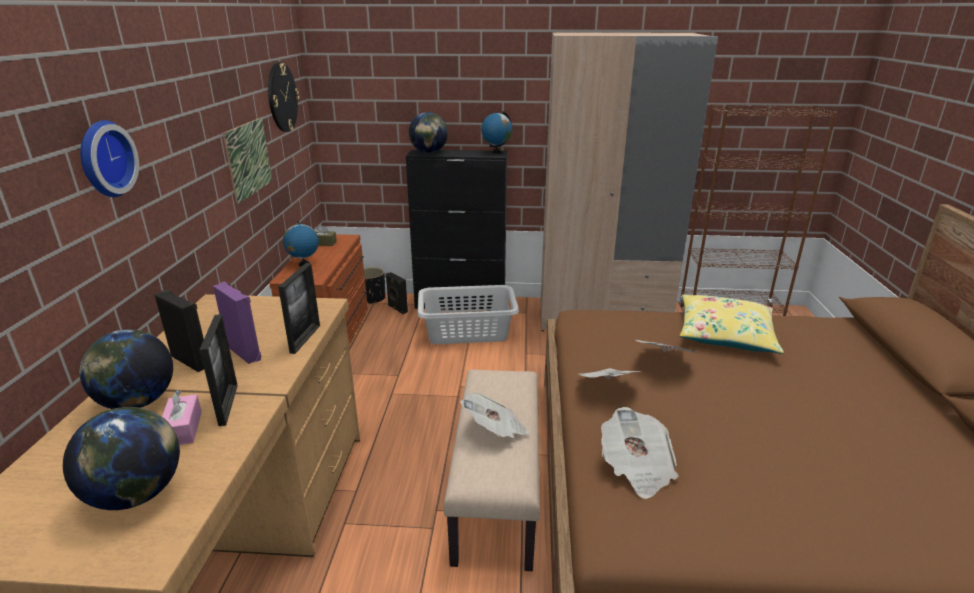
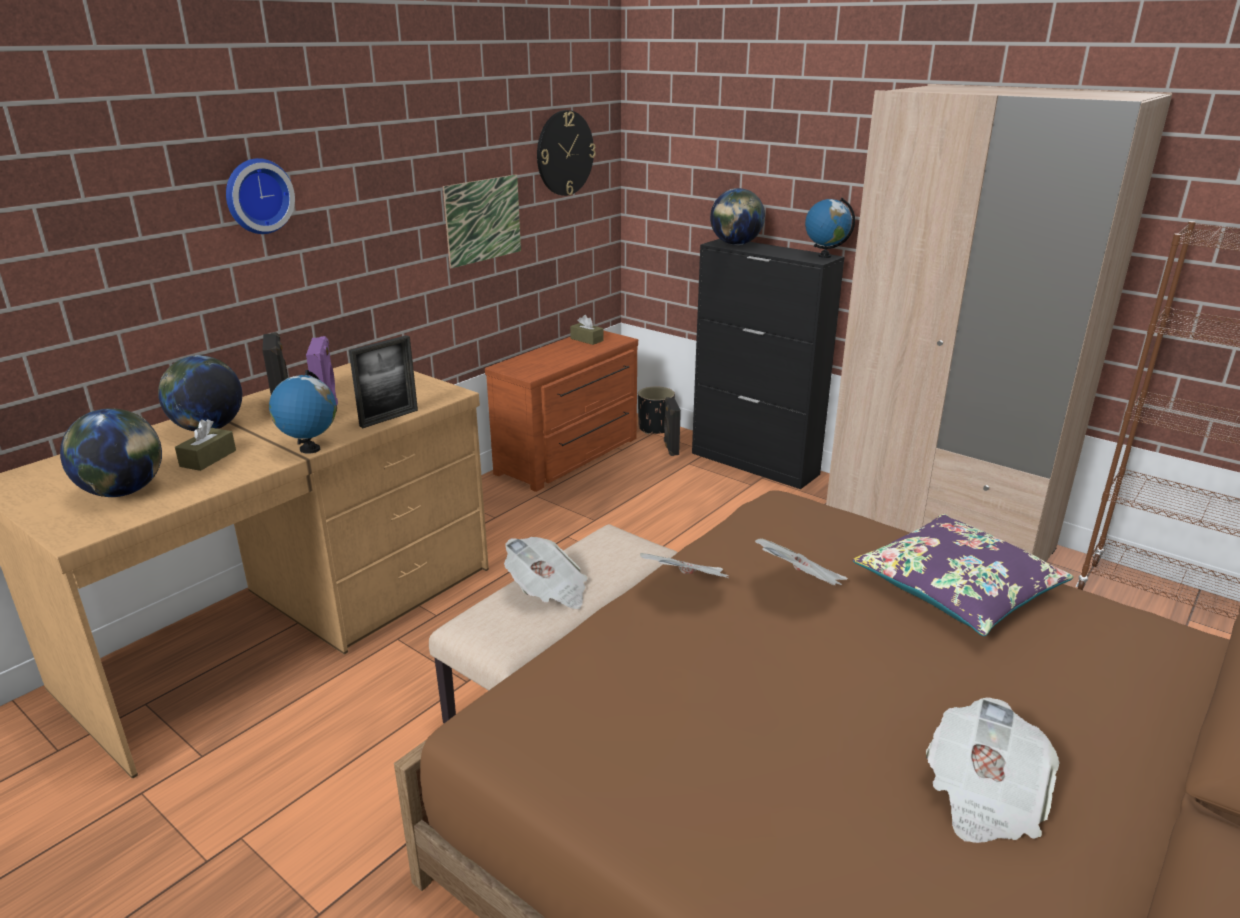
camera: 35 degrees right, 0 degrees up
(183, 429) = (208, 458): pink tissue box -> brown tissue box
(228, 404) = (259, 452): picture frame -> none
(304, 264) = (539, 357): globe -> globe (310, 449)
(467, 331) = (726, 498): grey laundry basket -> none
(636, 468) = (597, 677): newspaper -> newspaper (983, 797)
(725, 334) = (957, 589): yellow pillow -> purple pillow

